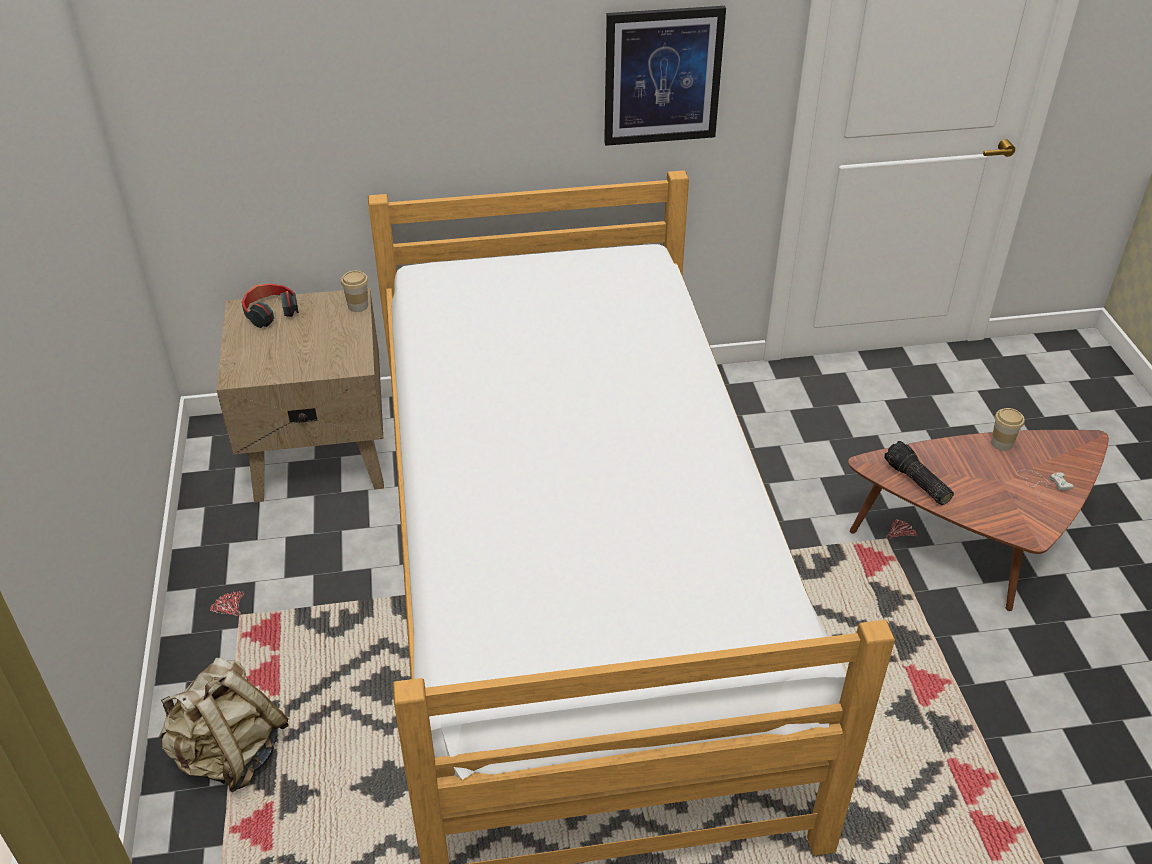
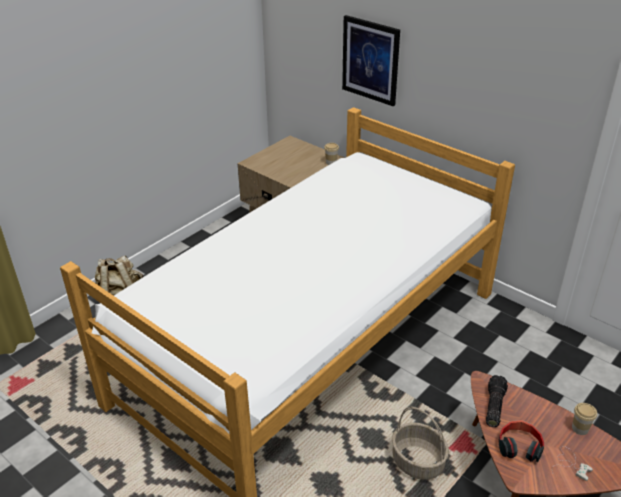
camera: 50 degrees right, 5 degrees down
(270, 312) = (297, 147): headphones -> headphones (519, 446)
(662, 76) = (512, 98): picture -> picture (370, 60)
(862, 617) = (417, 462): none -> basket

